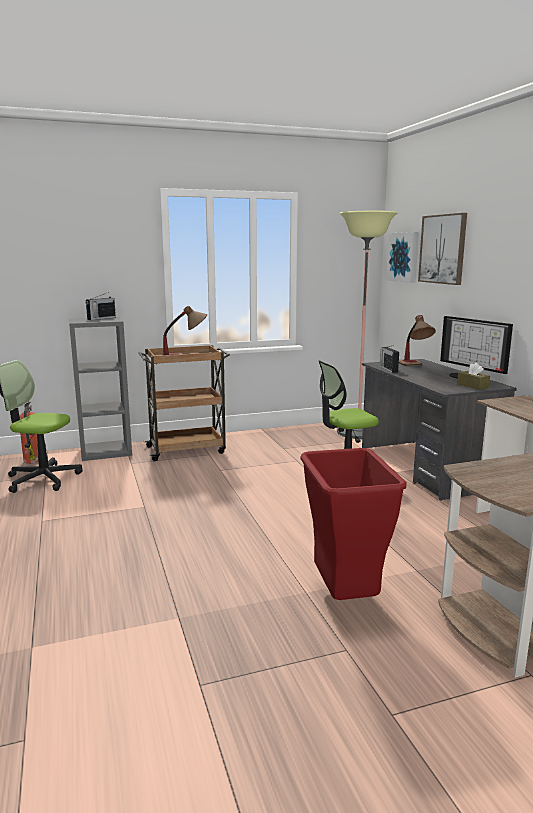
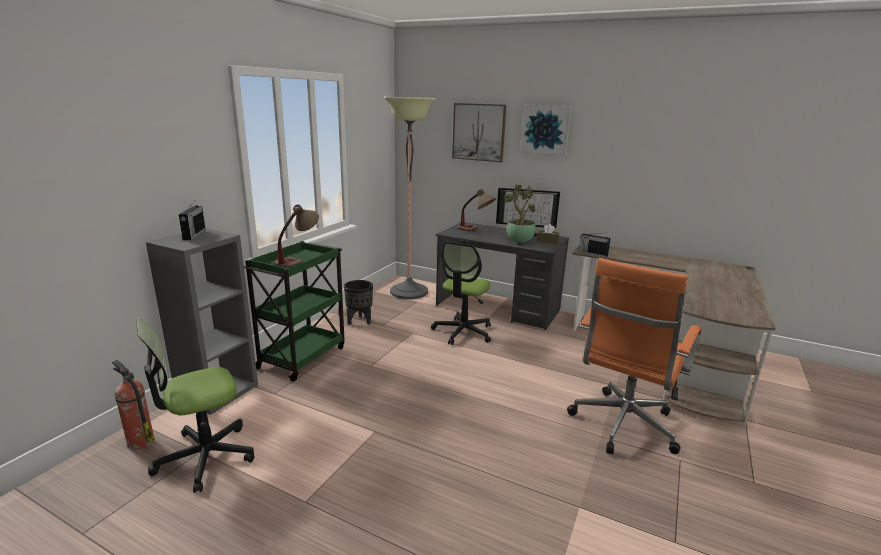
camera: 45 degrees left, 5 degrees up
(187, 449) = (303, 356): brown cart -> green cart
(271, 440) = (359, 321): none -> black planter
(343, 598) = (622, 427): red trash can -> orange office chair
(388, 369) = (469, 237): radio -> radio (592, 254)
(403, 257) = (427, 136): picture -> picture (545, 129)
(432, 381) = (519, 242): none -> potted plant

